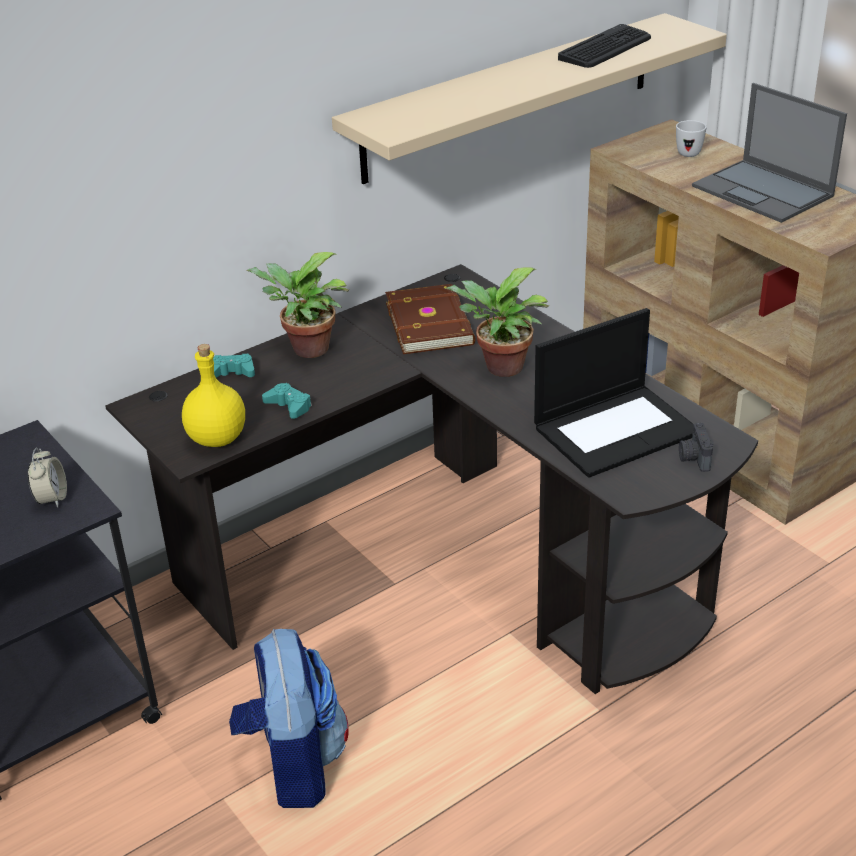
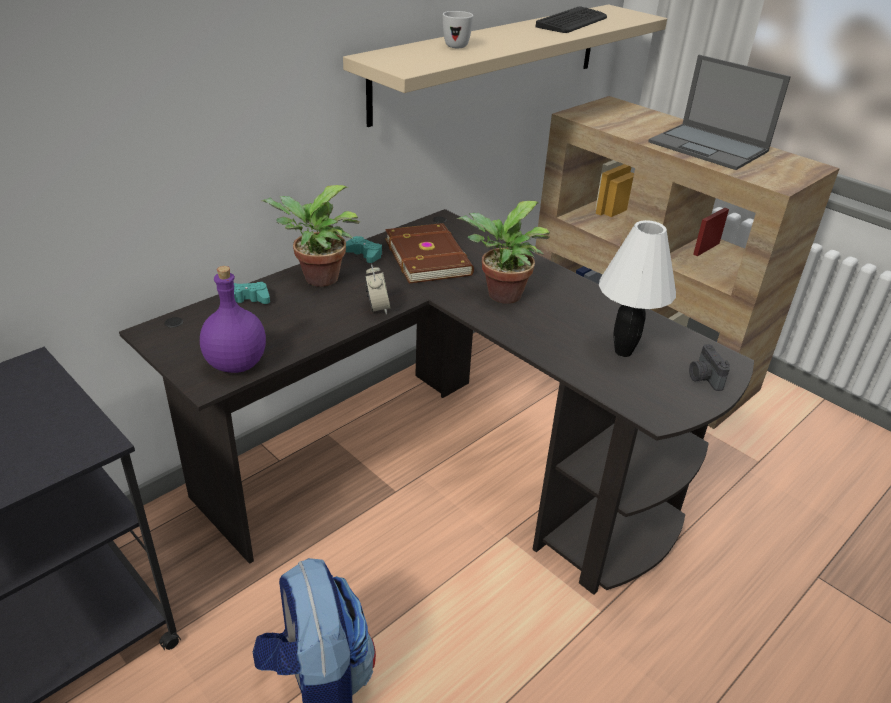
camera: 10 degrees left, 0 degrees up
(52, 498) = (54, 432): alarm clock -> alarm clock (378, 308)
(218, 439) = (237, 364): yellow bottle -> purple bottle
(289, 406) = (306, 331): turquoise game controller -> turquoise game controller (363, 254)
(616, 429) = (623, 351): laptop -> white table lamp
(689, 152) = (634, 118): white mug -> white mug (457, 45)

